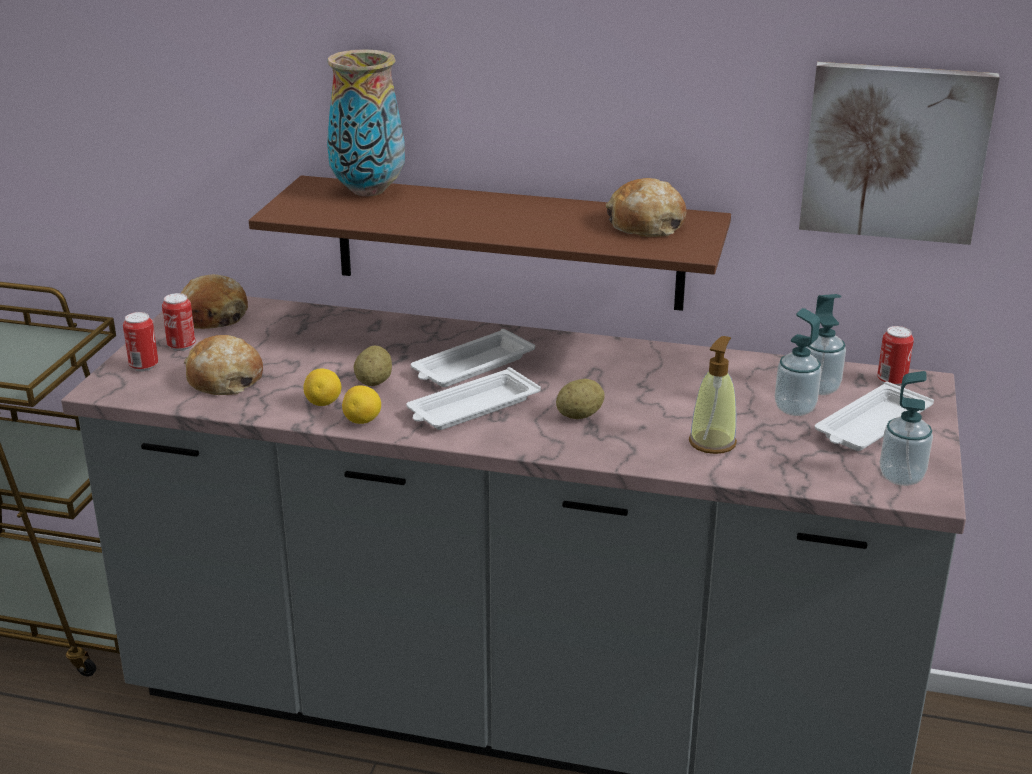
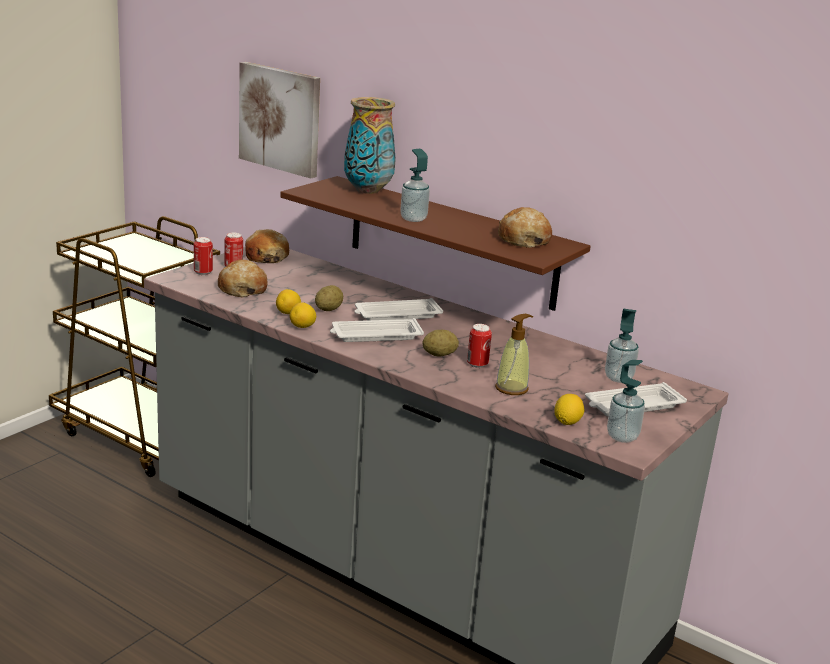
camera: 20 degrees right, 5 degrees down
(794, 408) = (588, 384): soap dispenser -> soap dispenser (413, 219)
(821, 475) = (567, 422): none -> lemon
(891, 381) = (675, 386): can -> can (477, 364)
(894, 152) = (700, 218): picture -> picture (281, 119)

